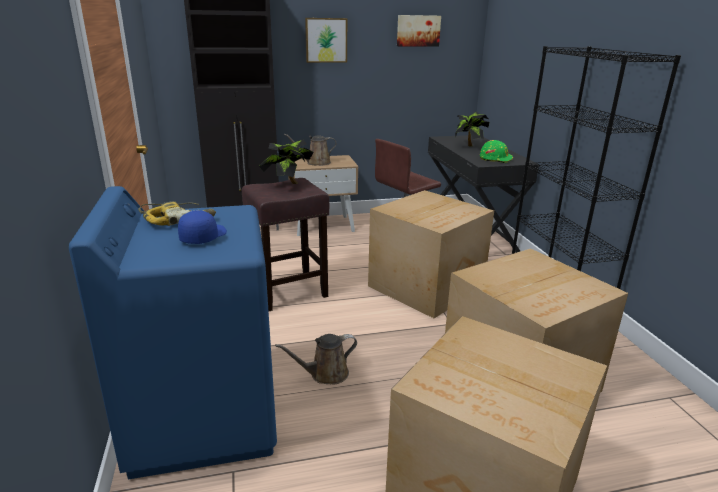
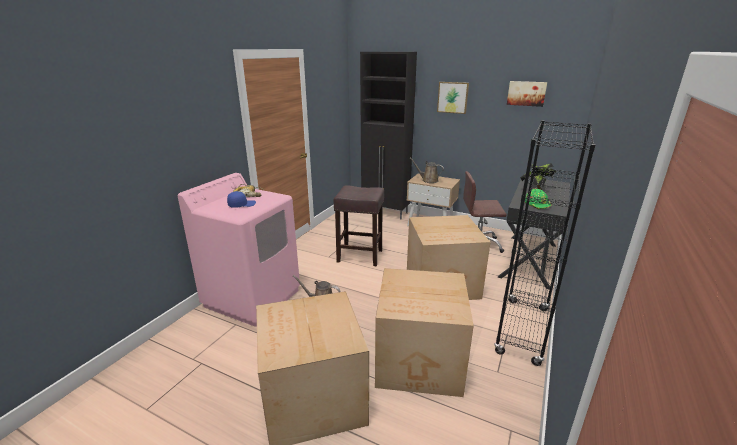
camera: 40 degrees right, 0 degrees up
(204, 417) = (253, 297): blue washing machine -> pink washing machine
(289, 184) = (366, 190): potted plant -> none

